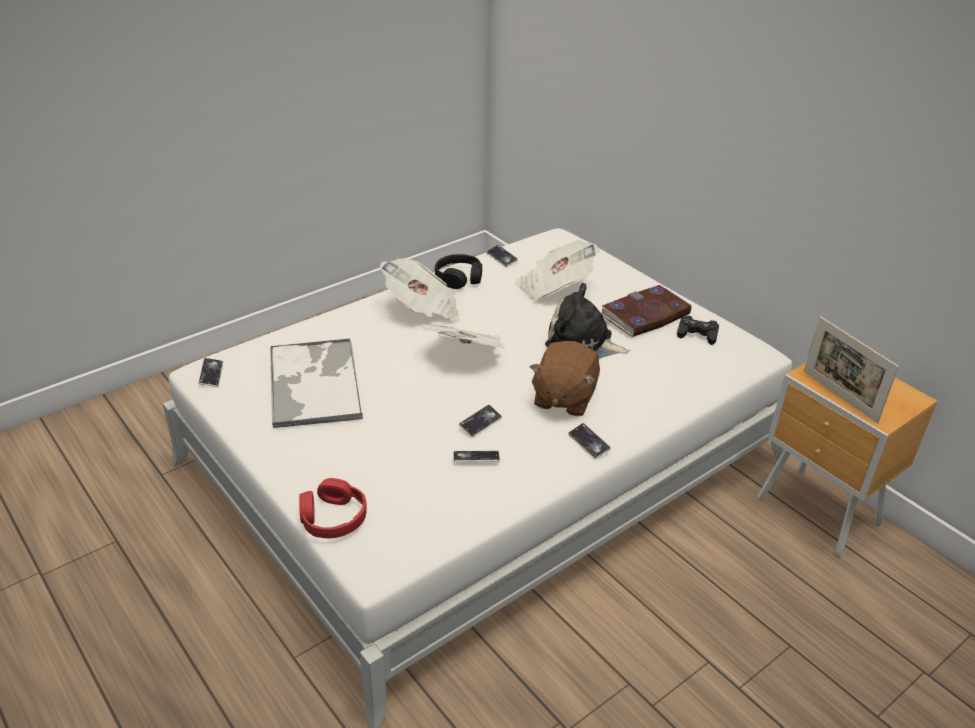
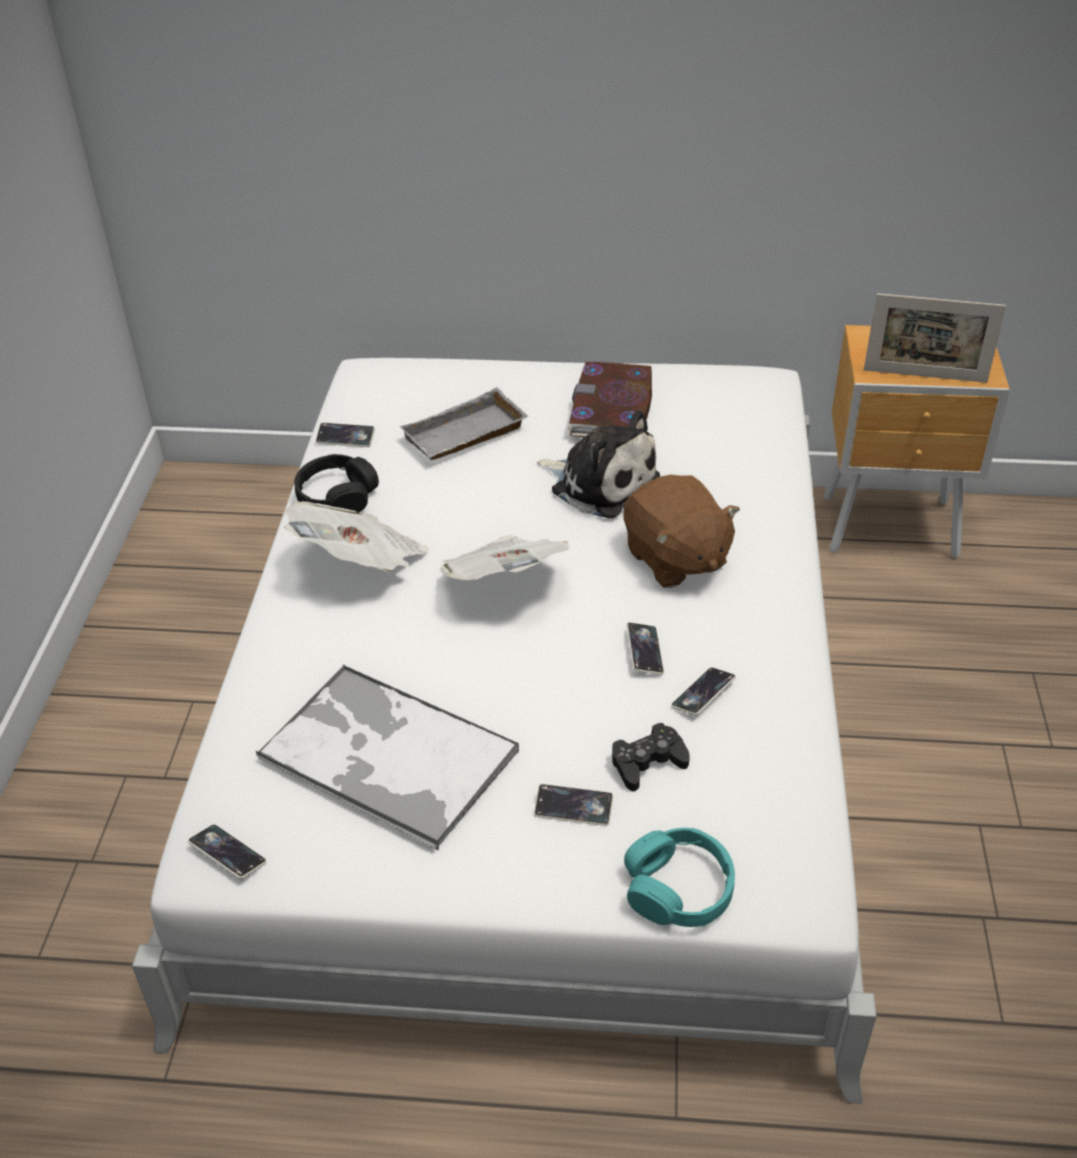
camera: 45 degrees left, 5 degrees up
(333, 518) = (678, 889): red headphones -> turquoise headphones
(554, 287) = (465, 436): newspaper -> grey tray
(583, 343) = (600, 483): plush toy -> plush toy turned 120 degrees counterclockwise
(588, 443) = (772, 590): phone -> phone (573, 808)
(697, 334) = (691, 396): black game controller -> black game controller (648, 763)

